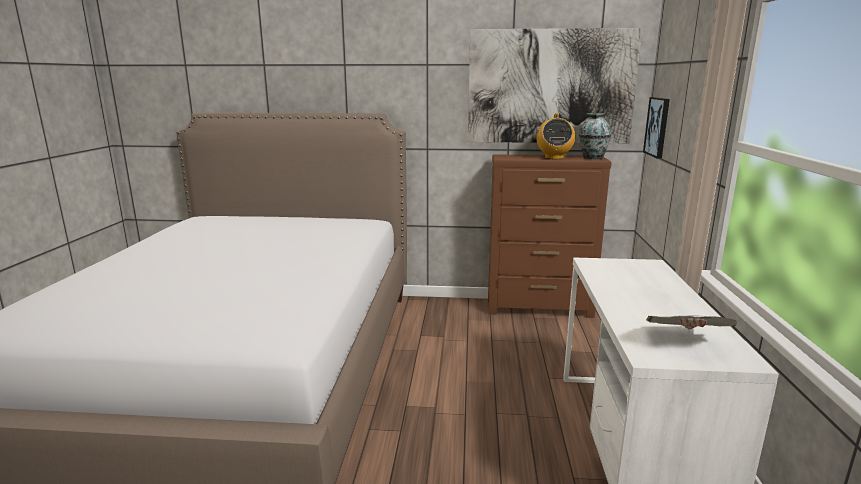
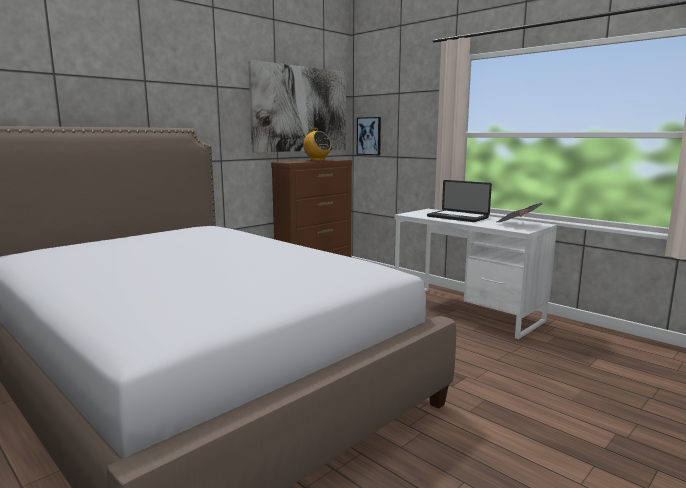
camera: 50 degrees left, 5 degrees down
(592, 157) = (335, 159): vase -> none
(641, 290) = (457, 217): none -> laptop

